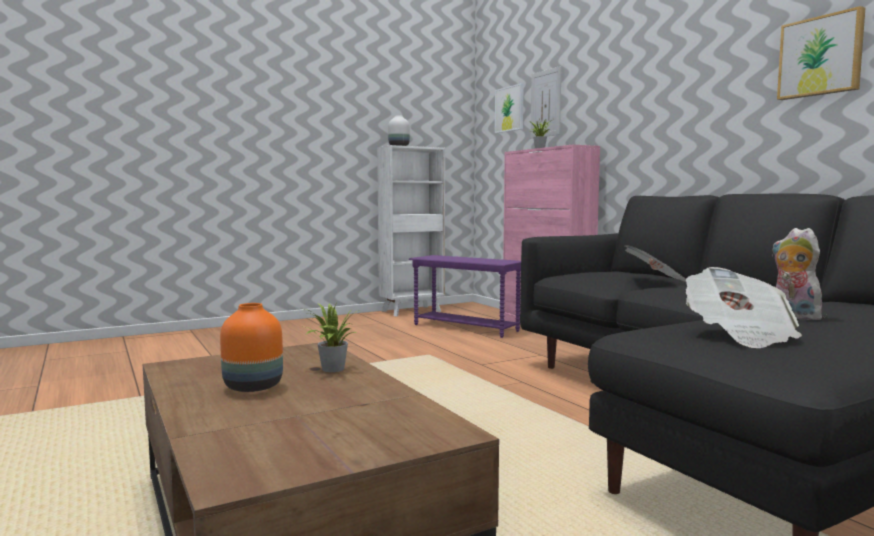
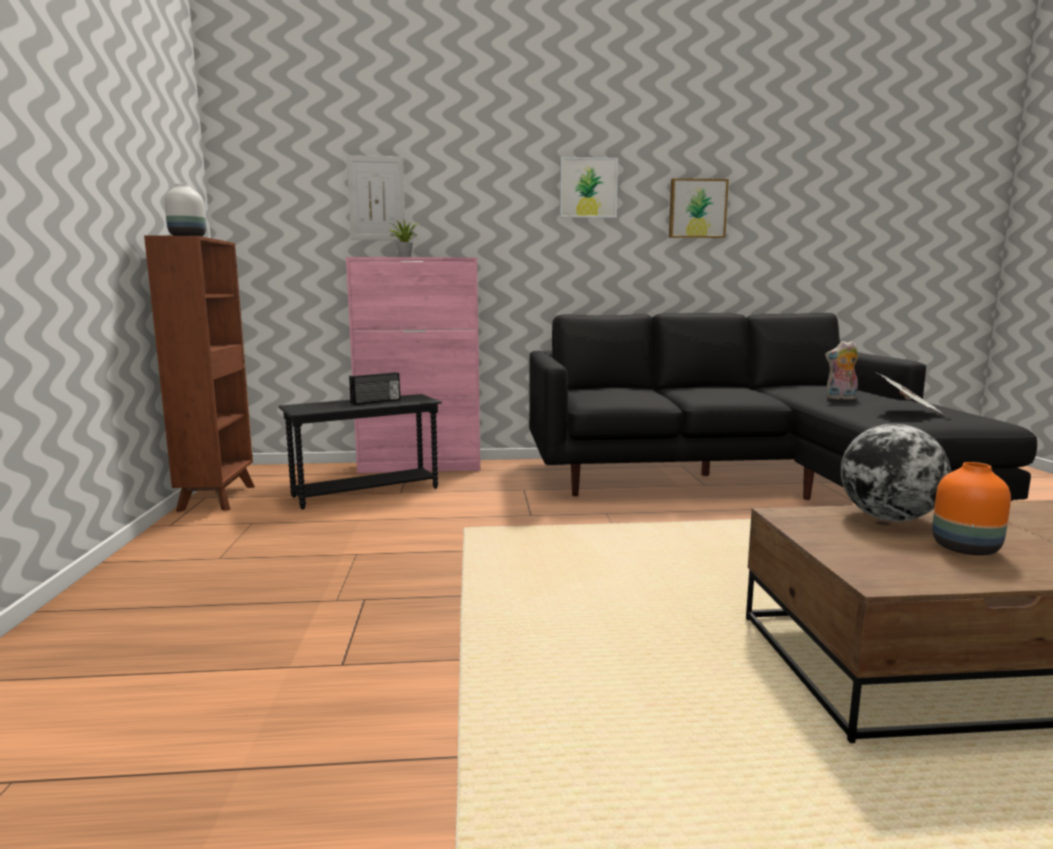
camera: 65 degrees left, 5 degrees up
(330, 369) = (888, 518): potted plant -> globe
(412, 311) = (218, 497): white bookcase -> brown bookcase
(465, 328) = (365, 492): purple side table -> black side table
(473, 259) = (376, 402): none -> radio
(509, 109) = (300, 195): picture -> picture (588, 188)
(657, 282) = (664, 392): newspaper -> none

